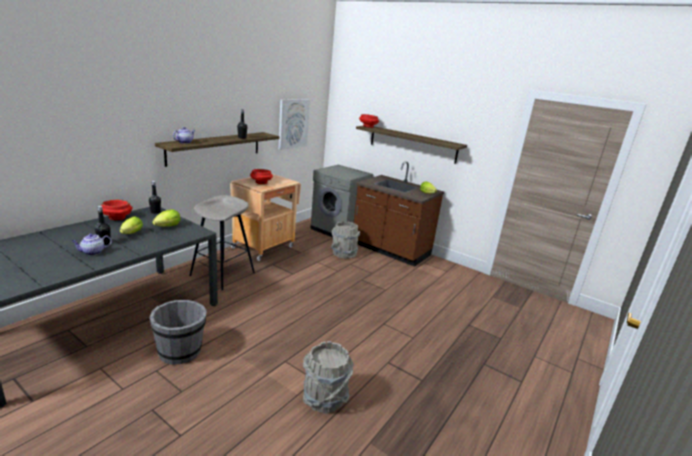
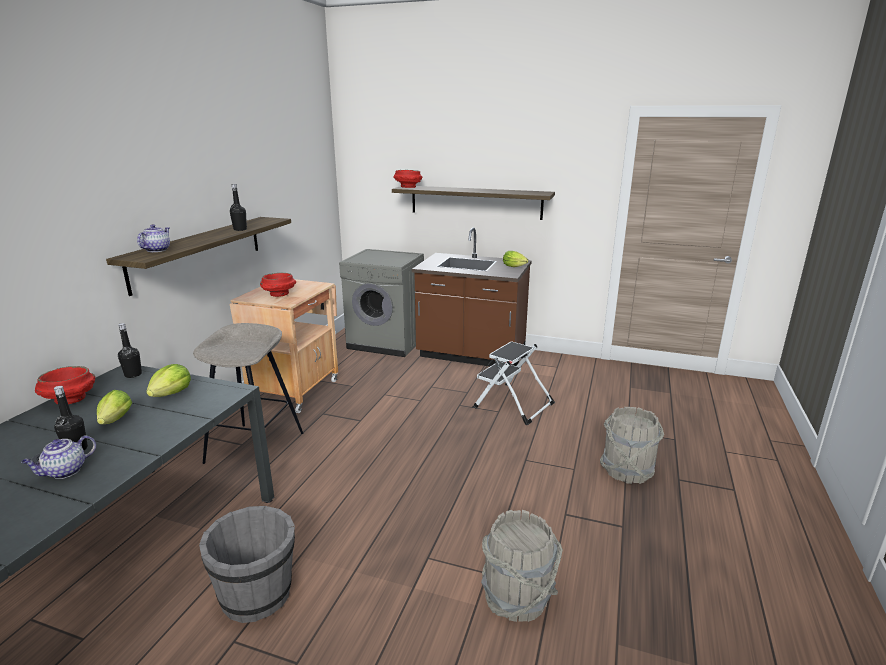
camera: 15 degrees left, 0 degrees up
(293, 123) = (297, 198): picture -> none
(343, 254) = (413, 374): grey bucket -> grey bucket (627, 471)
(398, 287) = (513, 403): none -> step ladder

